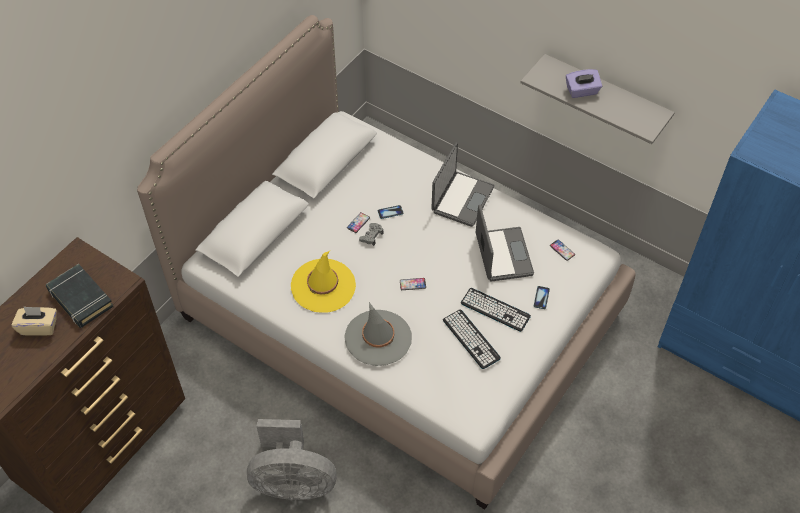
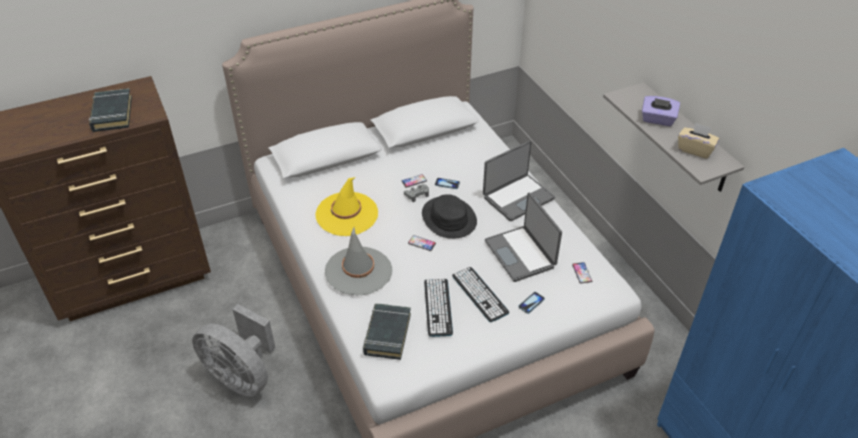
camera: 30 degrees right, 10 degrees down
(39, 327) = (67, 120): beige tissue box -> beige tissue box (695, 150)
(418, 248) = (448, 218): none -> black hat
(447, 384) = (387, 334): none -> black book
(502, 255) = (521, 254): laptop -> laptop turned 135 degrees clockwise

